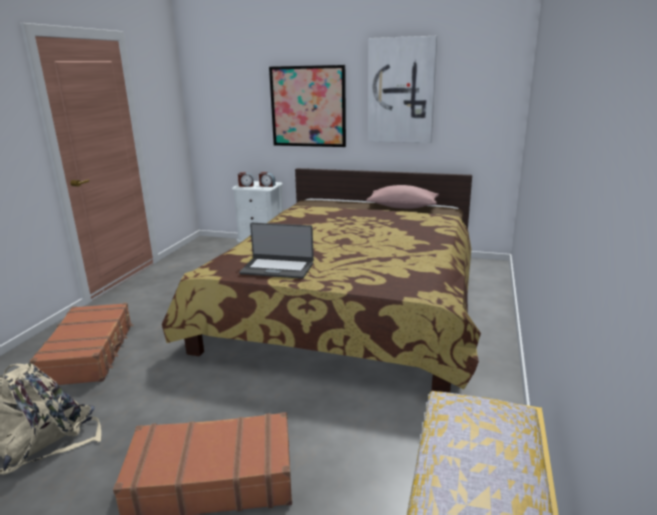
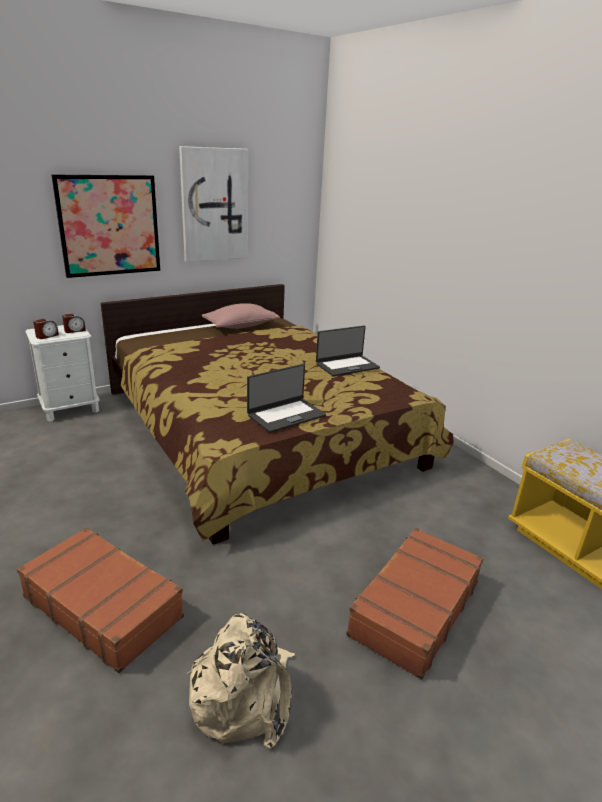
camera: 50 degrees left, 5 degrees up
(415, 252) = (347, 366): none -> laptop

